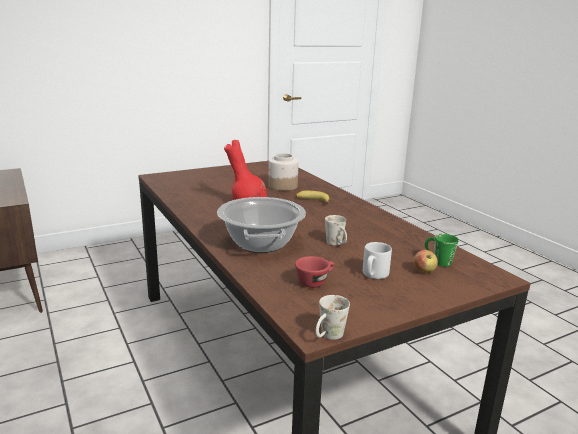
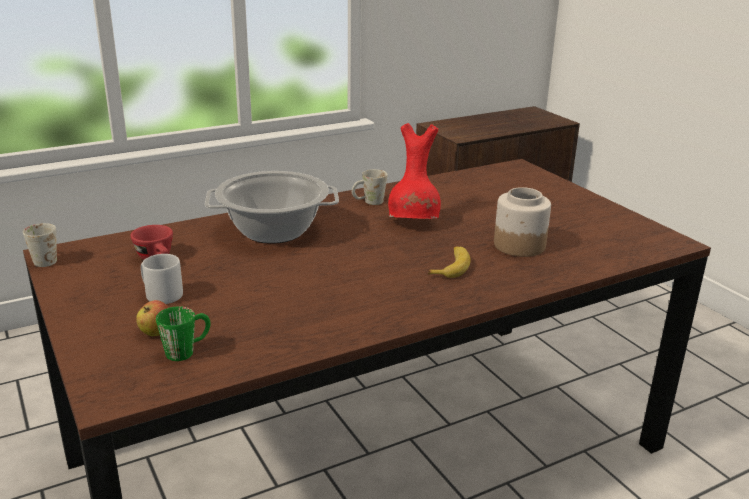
camera: 90 degrees right, 5 degrees up
(337, 244) = (264, 277): white mug -> white mug (368, 202)

